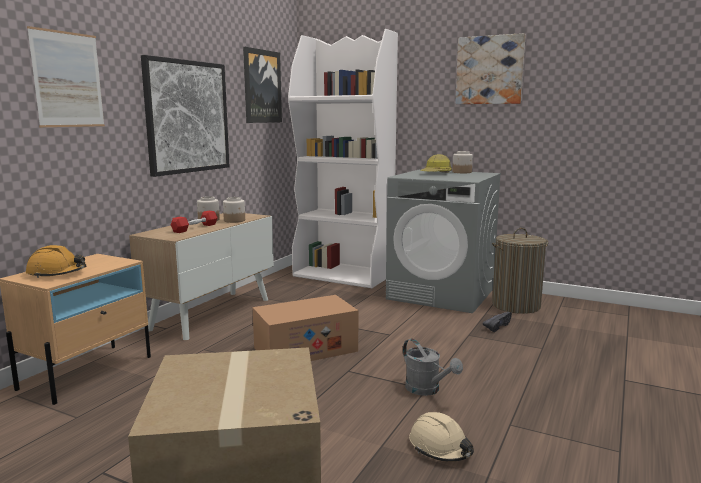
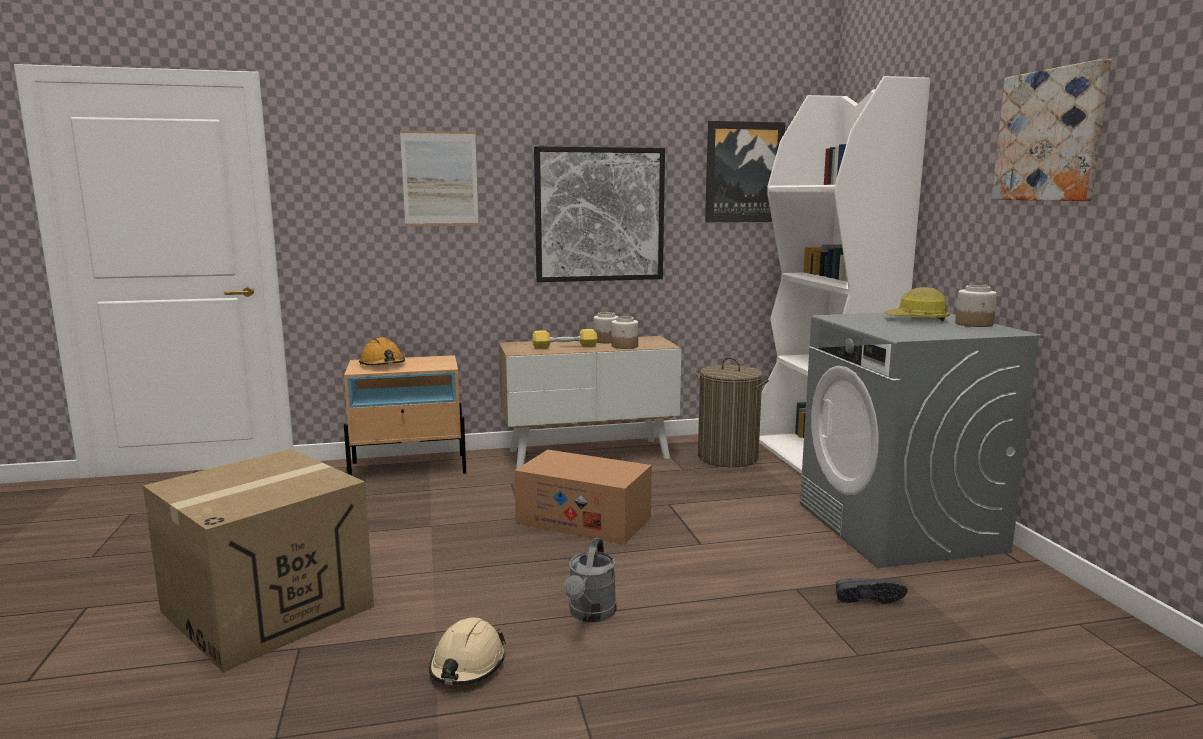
camera: 50 degrees right, 0 degrees up
(195, 228) = (564, 346): red dumbbell -> yellow dumbbell
(516, 305) = (985, 588): laundry basket -> laundry basket (728, 457)

